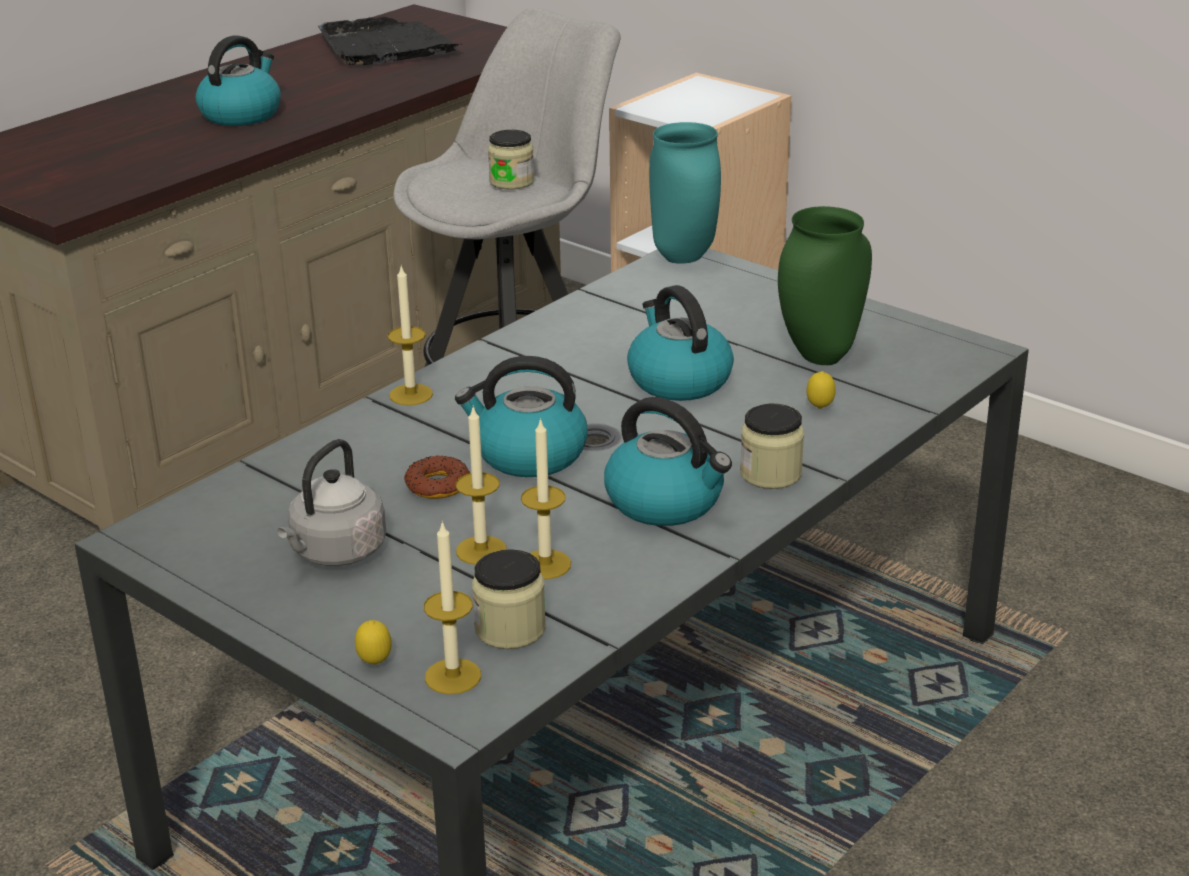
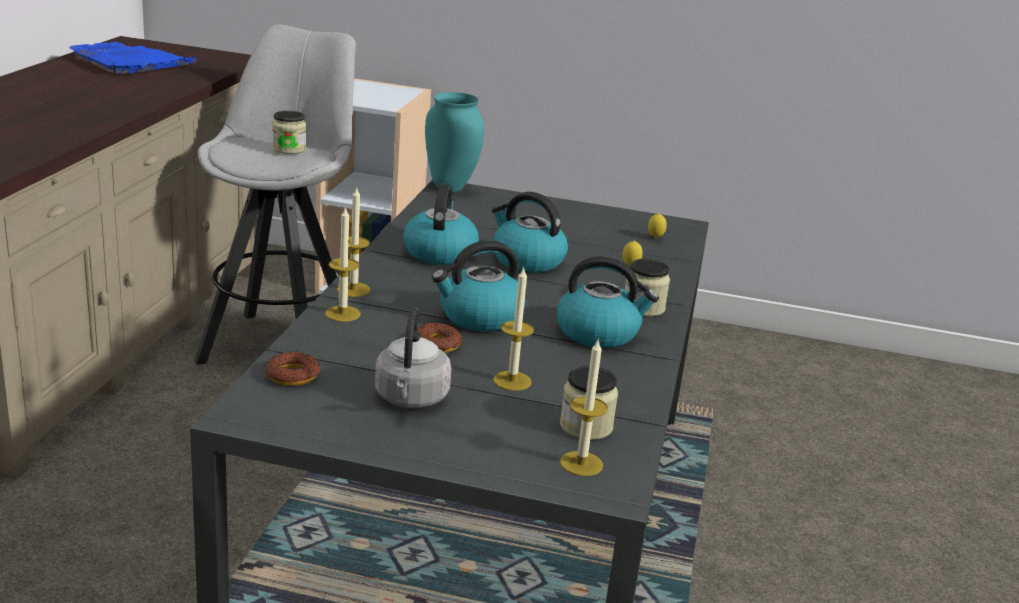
camera: 30 degrees left, 5 degrees down
(234, 498) = (292, 375): none -> donut
(241, 114) = (63, 107): kettle -> kettle (439, 252)
(375, 663) = (519, 466): lemon -> lemon (655, 238)
(386, 47) = (132, 62): black tray -> blue tray
(545, 564) = (564, 382): candle -> candle (342, 314)
(821, 357) = (599, 238): green vase -> none

